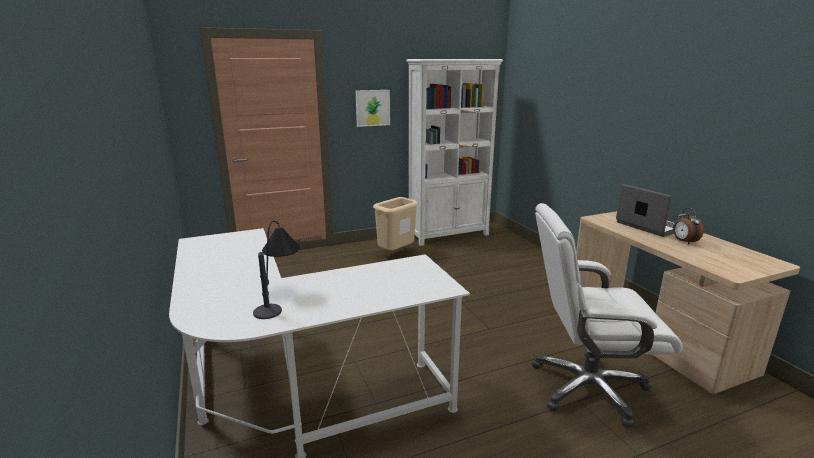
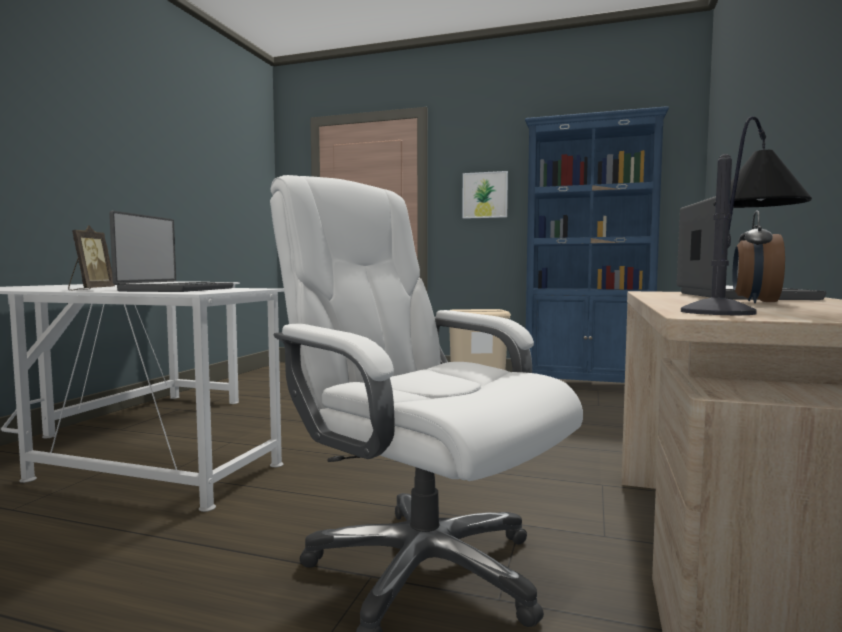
camera: 40 degrees right, 15 degrees down
(278, 298) = (76, 287): table lamp -> table lamp (741, 309)
(345, 303) = (90, 290): none -> picture frame
(396, 283) = (175, 289): none -> laptop
(449, 235) = (587, 386): white bookcase -> blue bookcase

